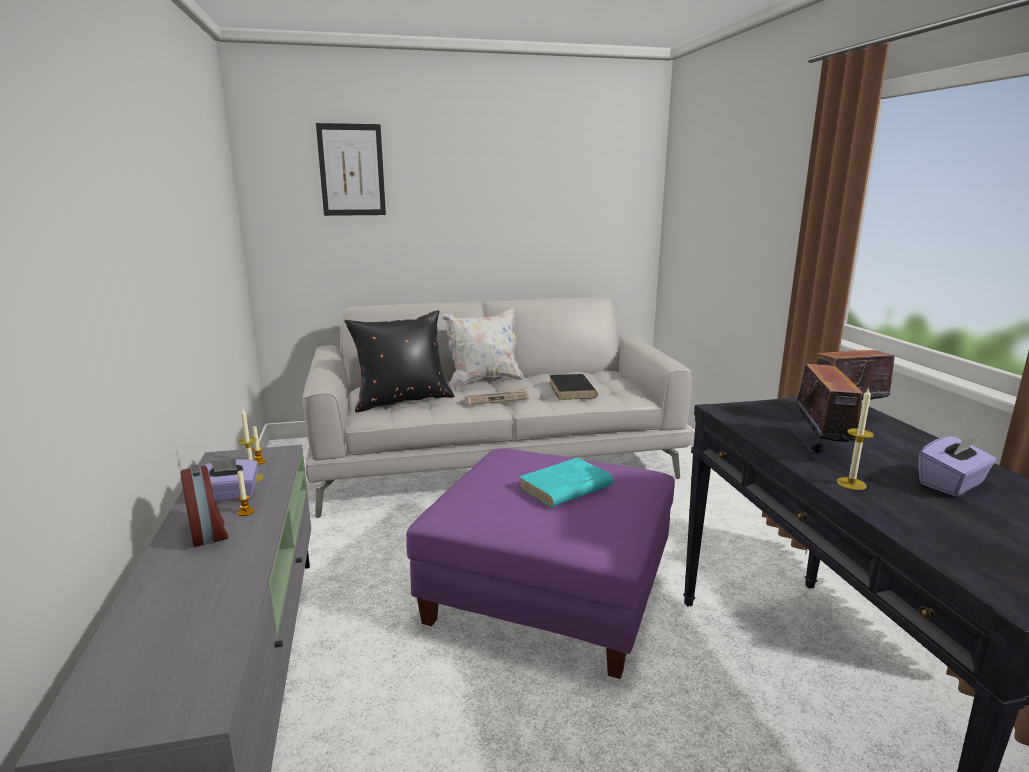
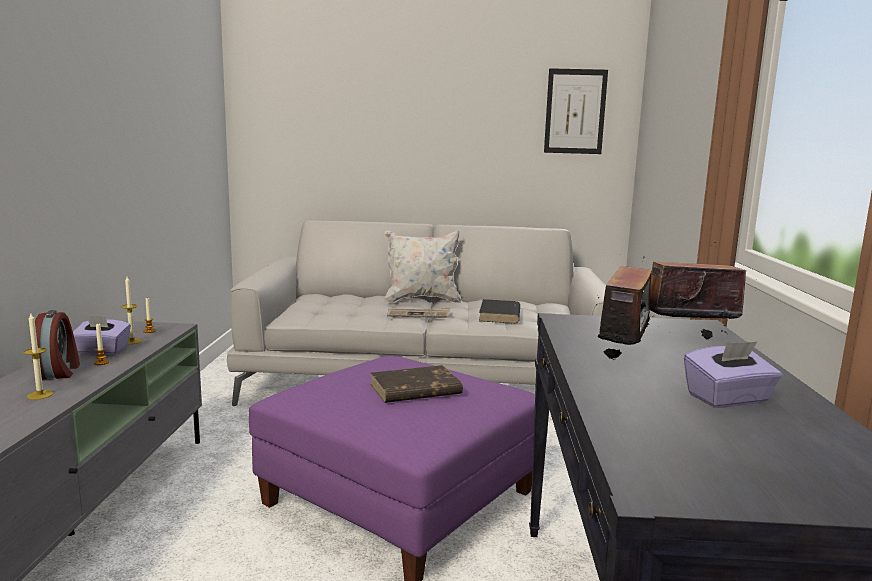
camera: 15 degrees right, 5 degrees down
(351, 170) = (325, 96): picture -> picture (575, 111)
(402, 400) = (331, 307): black pillow -> none
(565, 487) = (414, 389): turquoise book -> brown book
(851, 483) = (609, 384): candle -> candle (40, 395)

